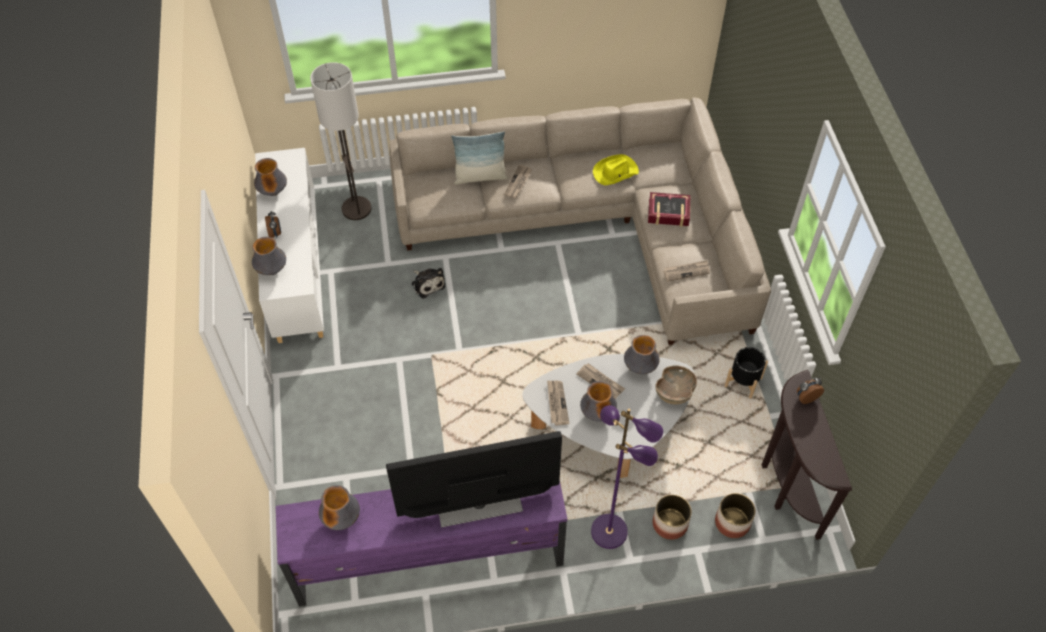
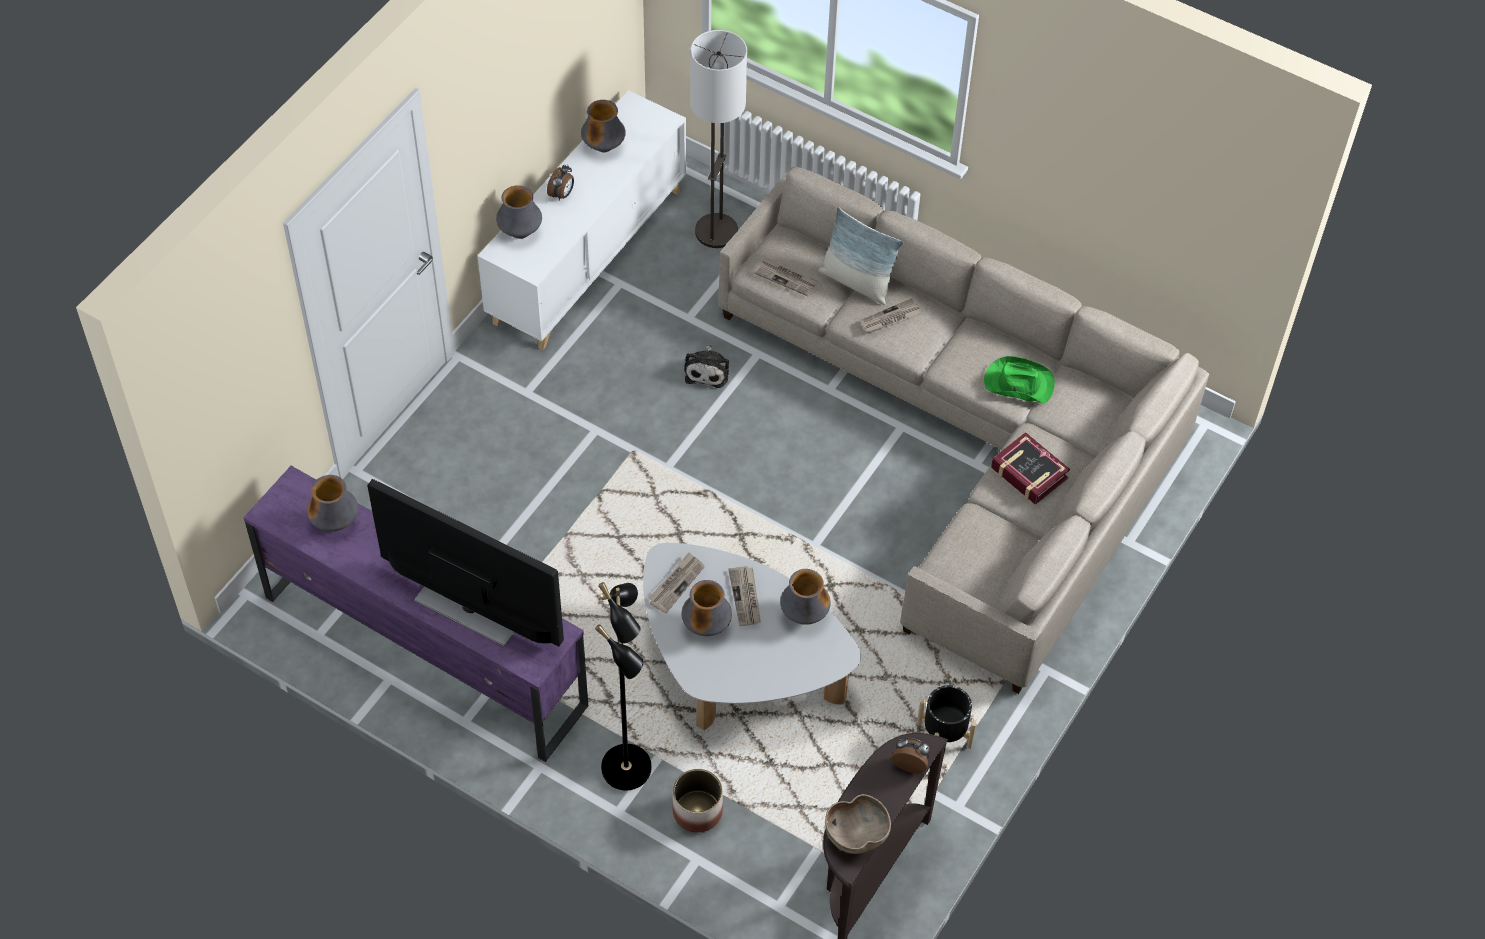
camera: 40 degrees right, 0 degrees up
(610, 531) = (628, 768): purple floor lamp -> black floor lamp
(615, 172) = (1018, 383): yellow hat -> green hat
(674, 392) = (812, 668): brown bowl -> brown bowl (856, 835)
(686, 271) = (973, 553): newspaper -> newspaper (786, 278)
(732, 522) = (765, 864): planter -> none

